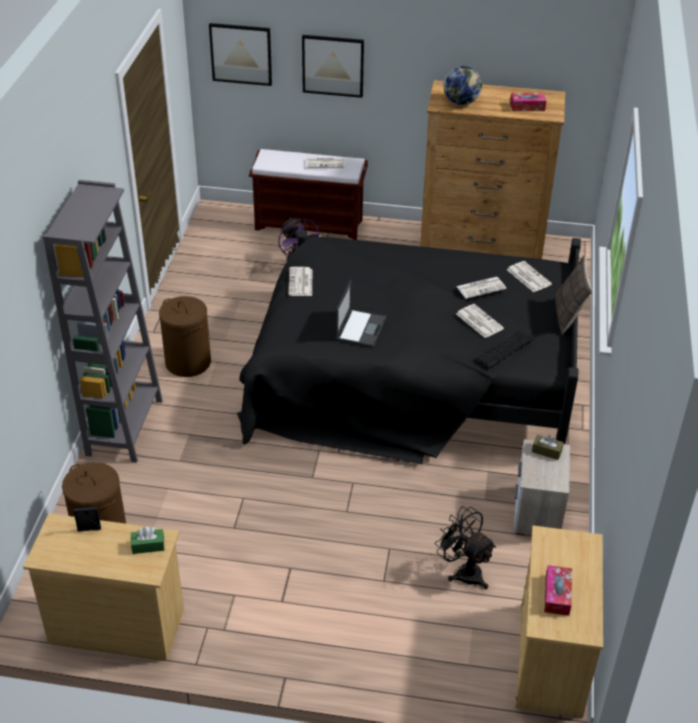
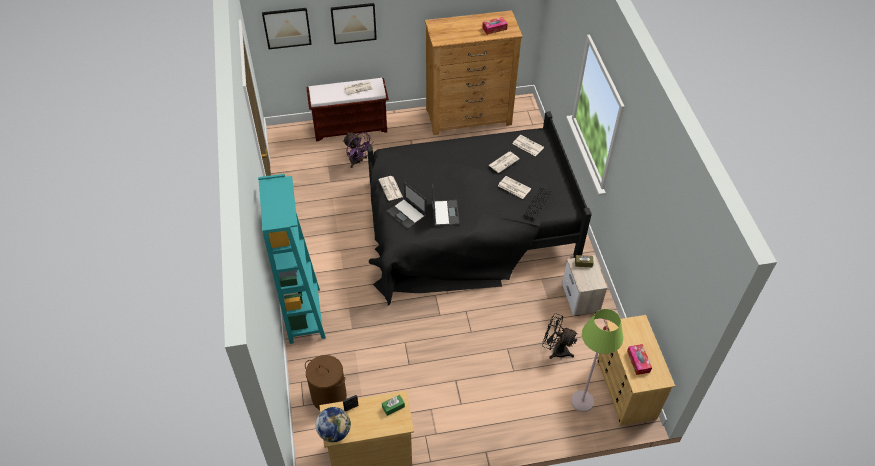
camera: 20 degrees left, 10 degrees up
(125, 427) = (305, 315): grey bookcase -> turquoise bookcase
(188, 362) = (321, 255): brown laundry basket -> none
(306, 317) = (407, 214): none -> laptop
(461, 102) = (451, 34): globe -> globe (334, 431)
(470, 654) = (582, 401): none -> green floor lamp
(568, 317) = (563, 168): pillow -> none

